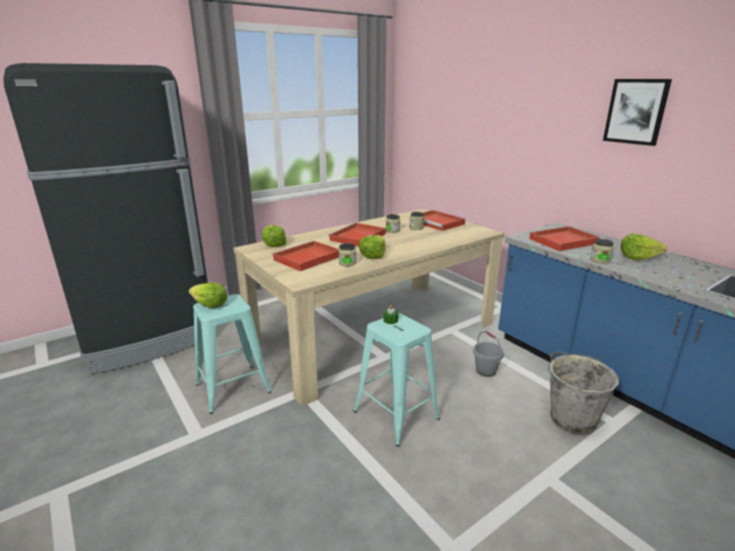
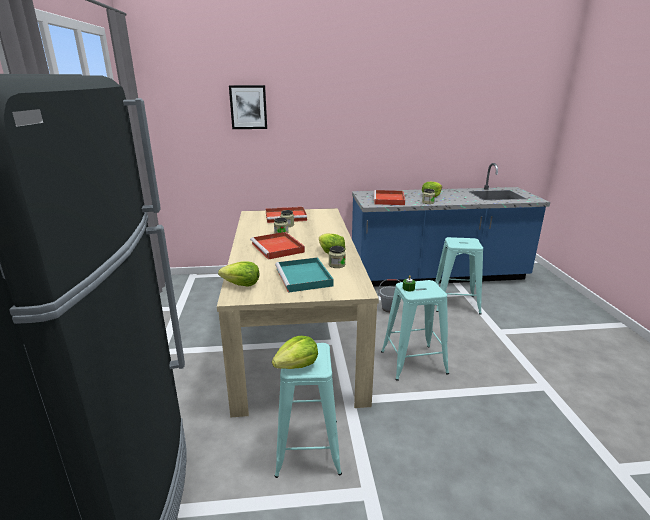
camera: 60 degrees left, 0 degrees up
(306, 258) = (304, 277): red tray -> turquoise tray
(571, 419) = (455, 303): grey bucket -> turquoise stool
(636, 111) = (395, 105): picture -> picture (248, 107)

